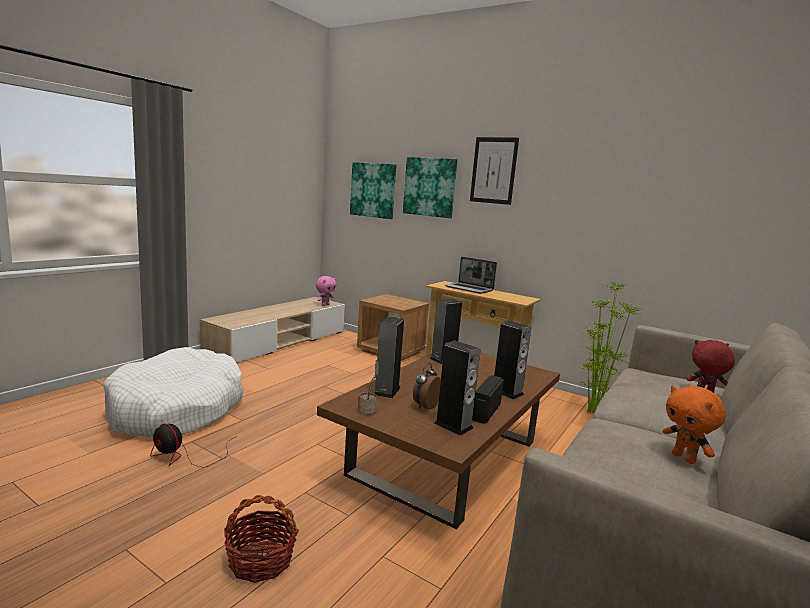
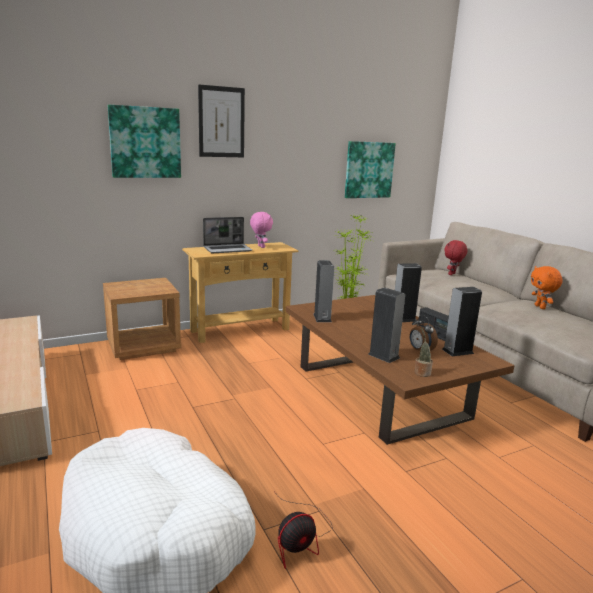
camera: 60 degrees left, 5 degrees up
(260, 560) = (498, 517): basket -> none
(325, 305) = (26, 326): pink plush toy -> pink plush toy (260, 247)
(373, 190) = (53, 150): picture -> picture (368, 170)
(684, 458) = (540, 307): orange plush toy -> orange plush toy turned 75 degrees clockwise

